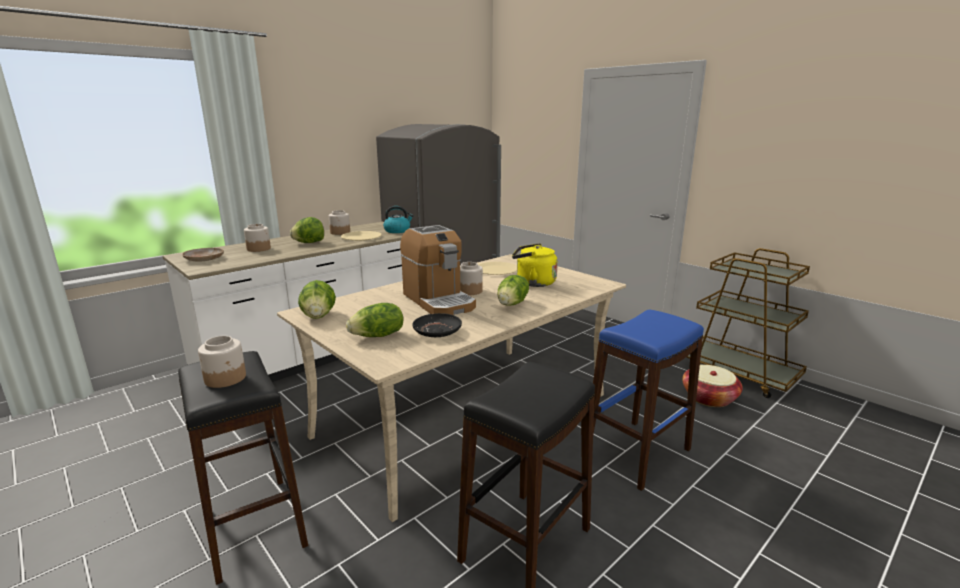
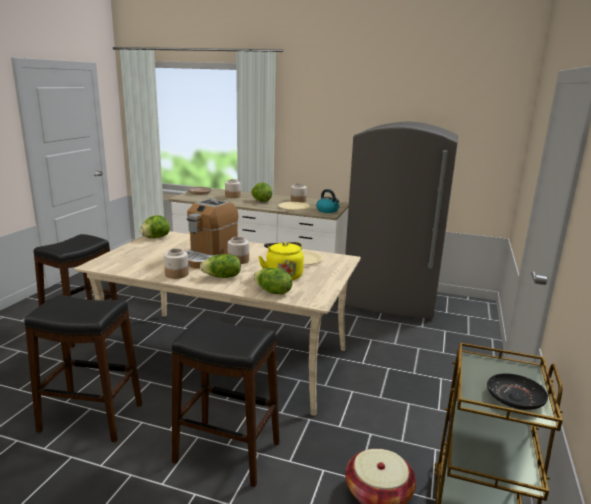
camera: 60 degrees right, 0 degrees up
(226, 378) = (69, 243): jar -> jar (176, 274)
(378, 336) = (133, 255): lettuce -> lettuce (272, 292)
(437, 331) = (150, 267): black plate -> black plate (515, 398)
(637, 453) = (226, 452): blue stool -> black stool

